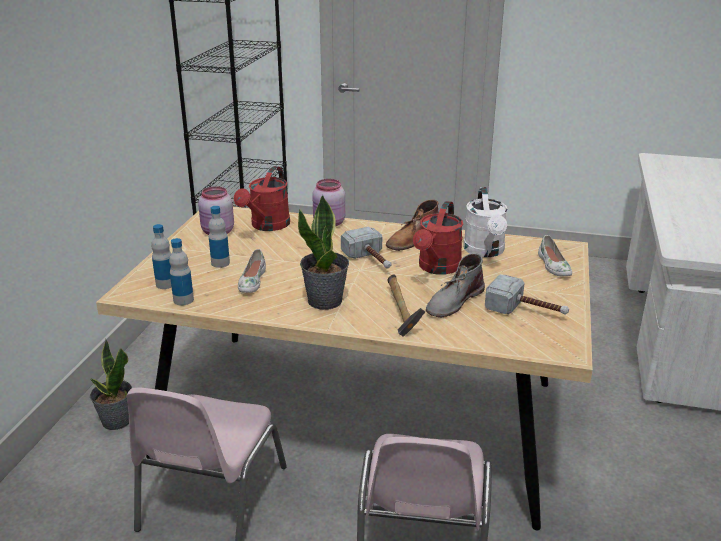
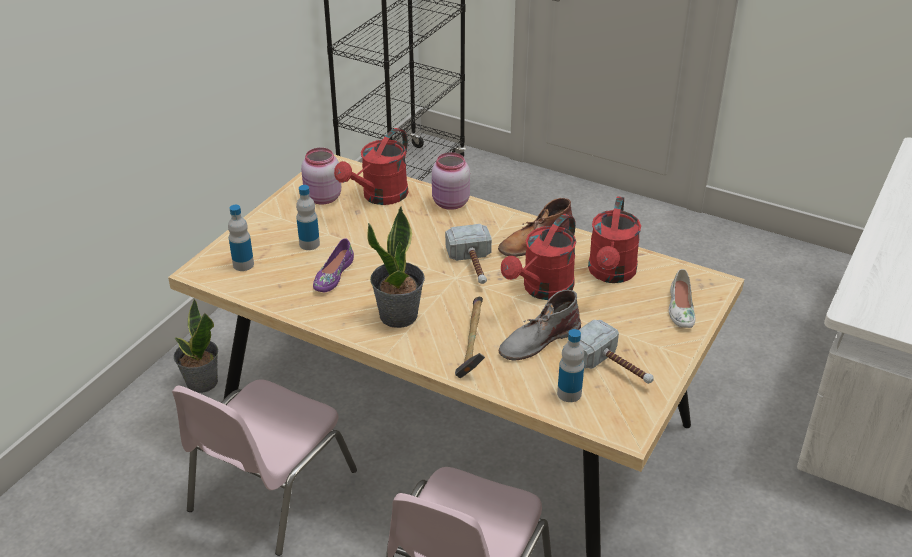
camera: 15 degrees right, 10 degrees up
(183, 300) = (254, 289): bottle -> bottle (569, 393)
(251, 281) = (332, 275): white shoe -> purple shoe
(485, 251) = (611, 274): white watering can -> red watering can

